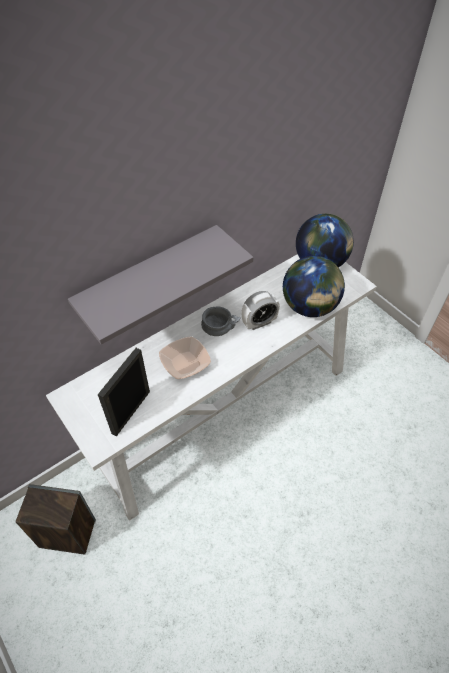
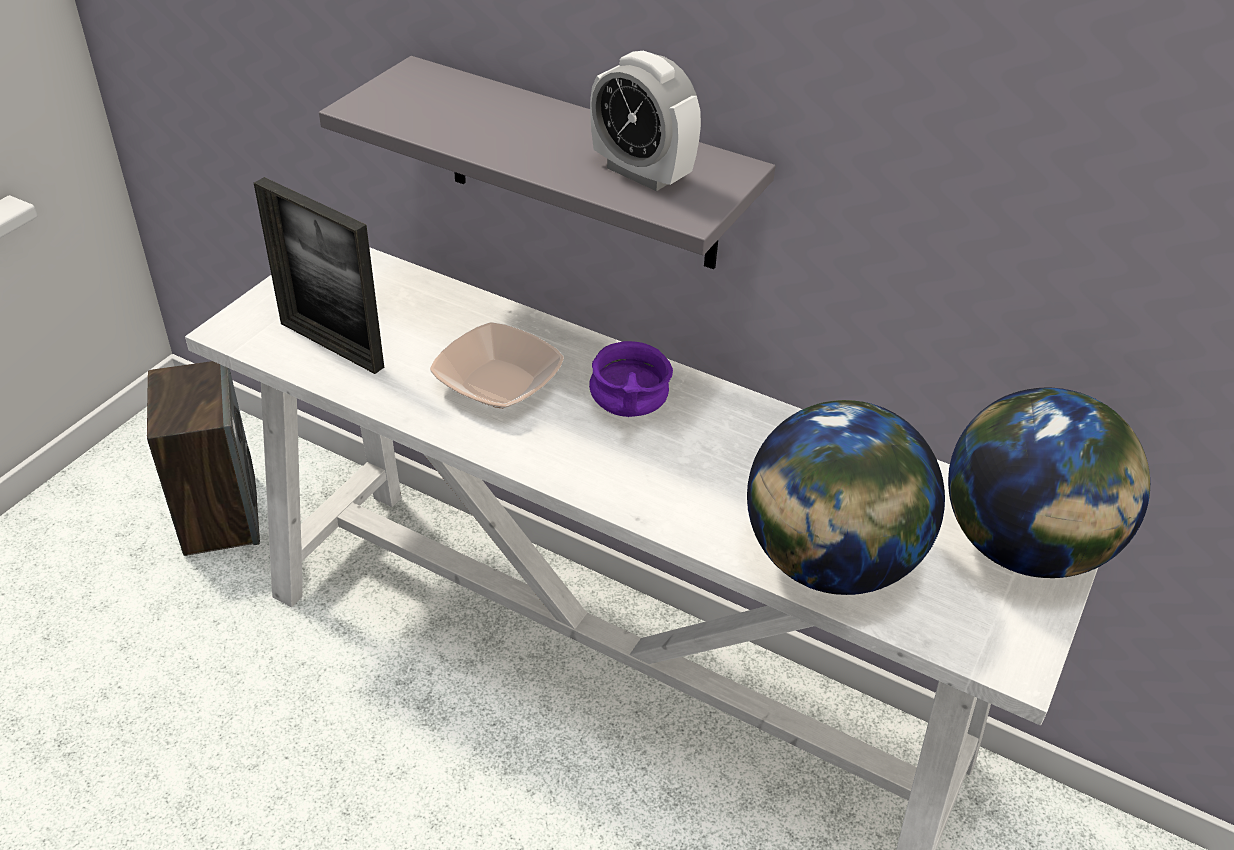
camera: 65 degrees right, 10 degrees down
(131, 412) = (331, 345): picture frame -> picture frame turned 150 degrees counterclockwise
(218, 329) = (630, 407): grey bowl -> purple bowl
(259, 323) = (699, 474): alarm clock -> alarm clock (641, 173)

